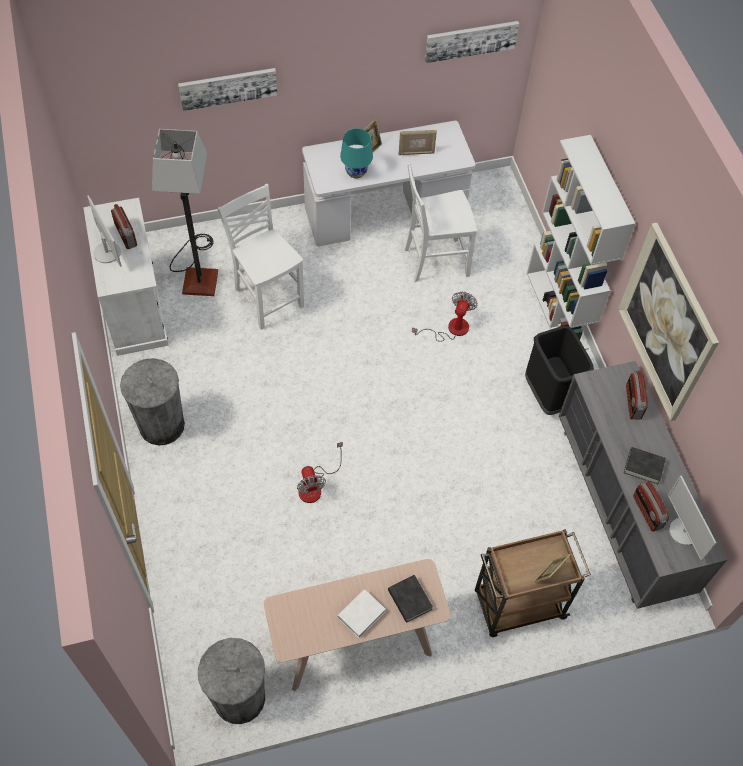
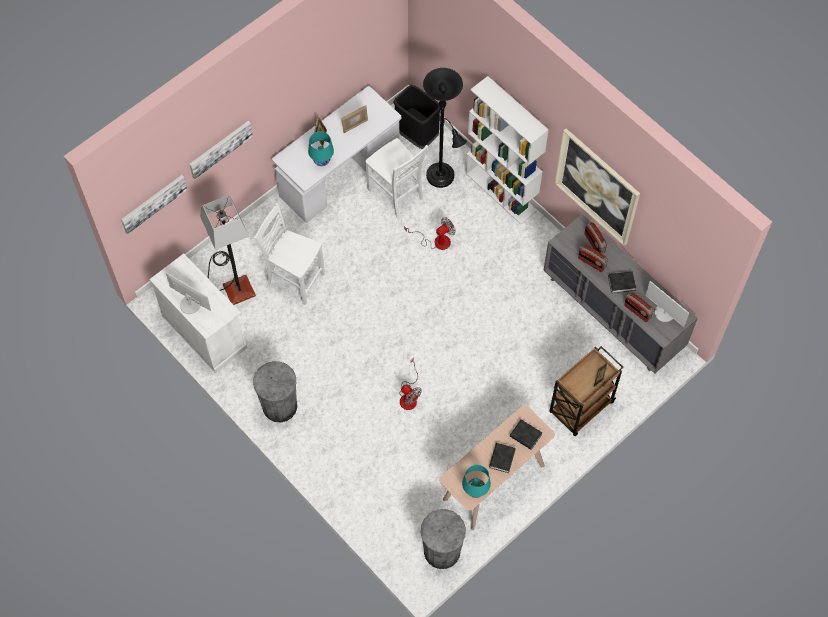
camera: 25 degrees left, 5 degrees up
(125, 235) = (194, 286): radio -> radio (591, 262)
(302, 638) = (475, 490): none -> turquoise table lamp
(361, 614) = (502, 458): white book -> black book
(434, 261) = (396, 194): white chair -> white chair turned 90 degrees counterclockwise
(450, 329) = (436, 241): fan -> fan turned 60 degrees clockwise
(471, 40) = (367, 35): picture -> picture (153, 203)
(497, 267) = (442, 178): none -> black floor lamp
(550, 395) = (528, 257): black trash can -> black trash can (417, 135)

